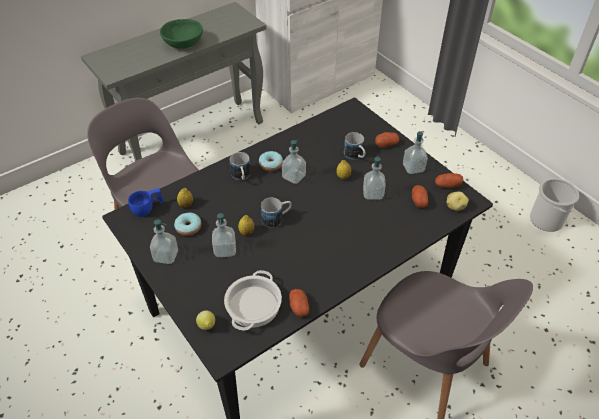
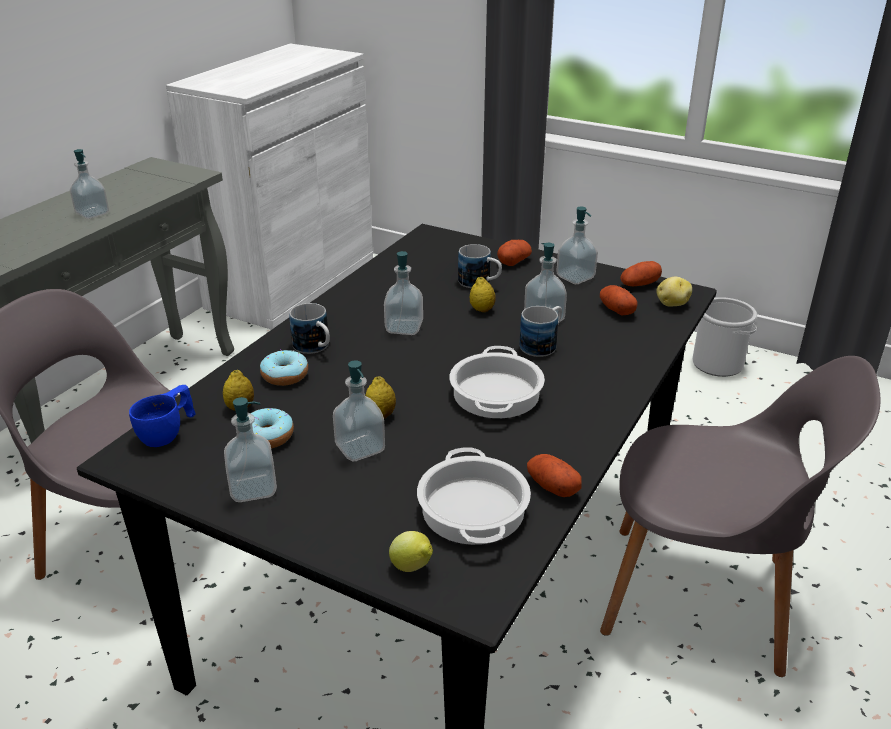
camera: 25 degrees left, 15 degrees down
(183, 43) = (92, 213): green bowl -> soap dispenser
(271, 164) = (353, 322): donut -> donut (285, 376)
(276, 218) = (418, 384): mug -> mug (543, 344)
(311, 239) = (497, 394): none -> cooking pot

